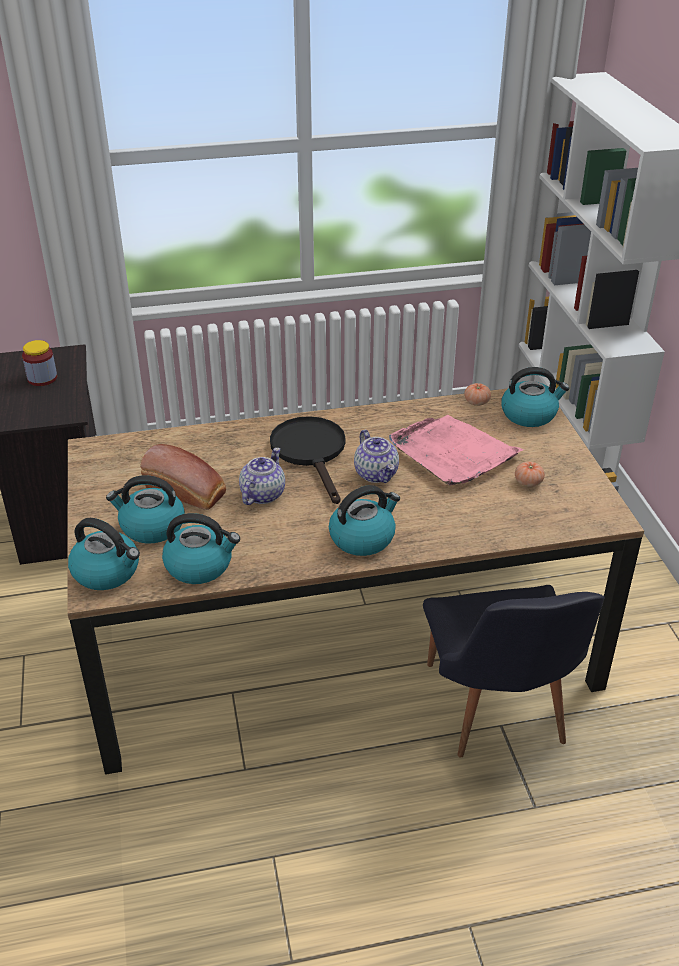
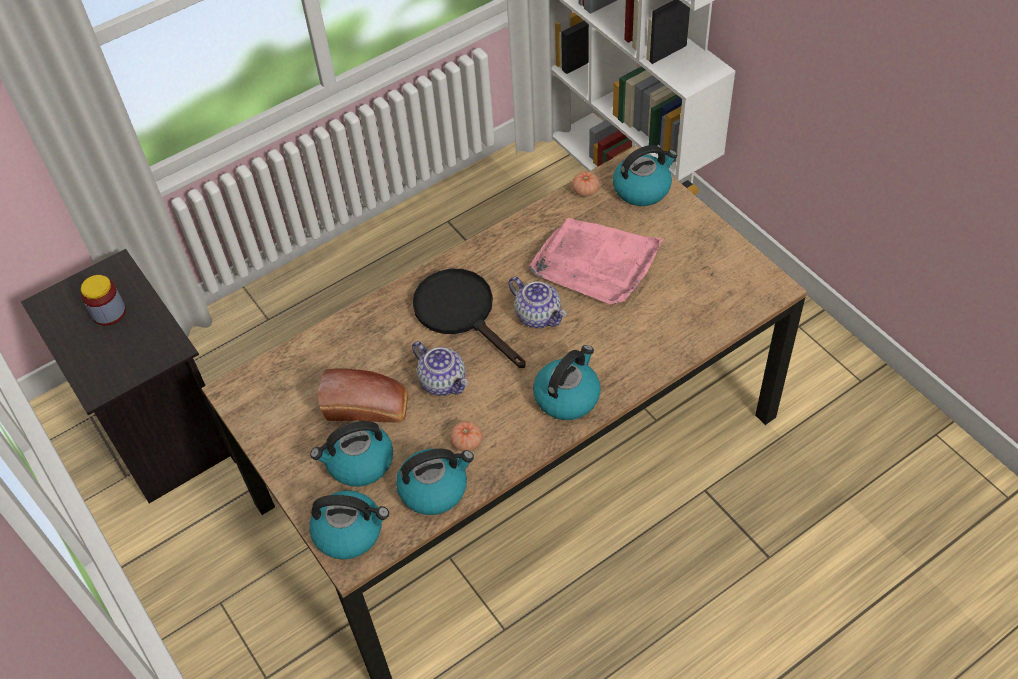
camera: 20 degrees left, 15 degrees up
(262, 494) = (443, 381): teapot -> teapot turned 135 degrees clockwise
(497, 715) = (697, 481): black chair -> none
(528, 482) = (682, 273): tomato -> tomato (467, 442)

